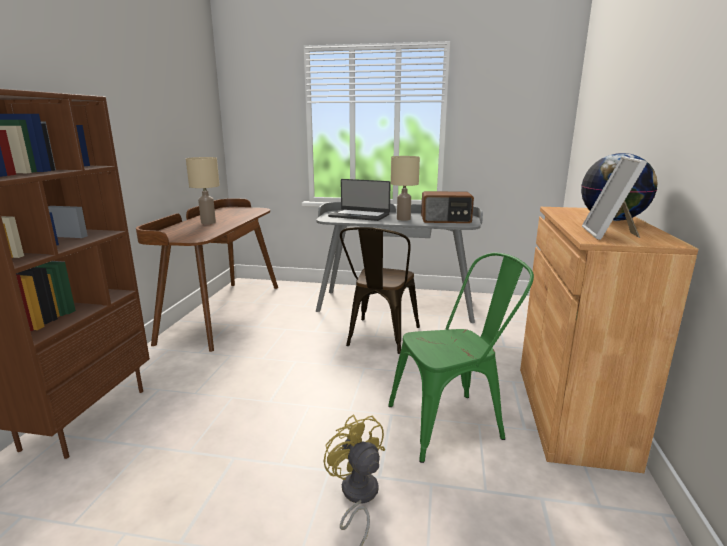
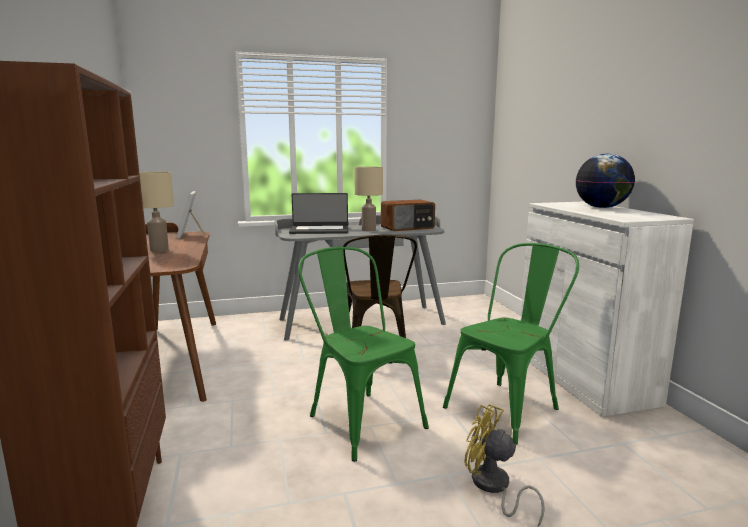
camera: 25 degrees left, 5 degrees down
(307, 396) = (359, 418): none -> green chair
(571, 412) = (583, 377): brown cabinet -> white cabinet
(609, 234) = (626, 215): picture frame -> picture frame (190, 235)

